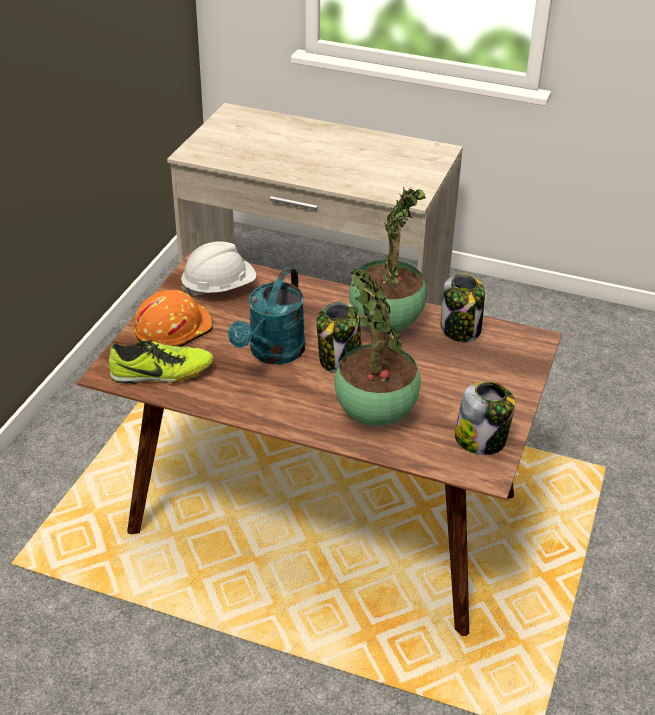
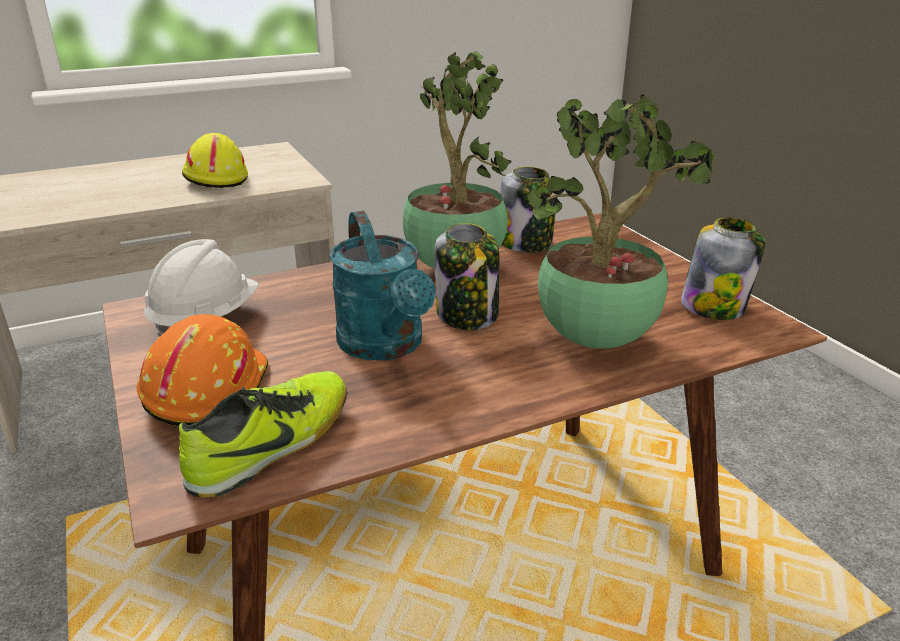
camera: 45 degrees left, 10 degrees down
(361, 169) = (215, 179): none -> yellow hard hat

